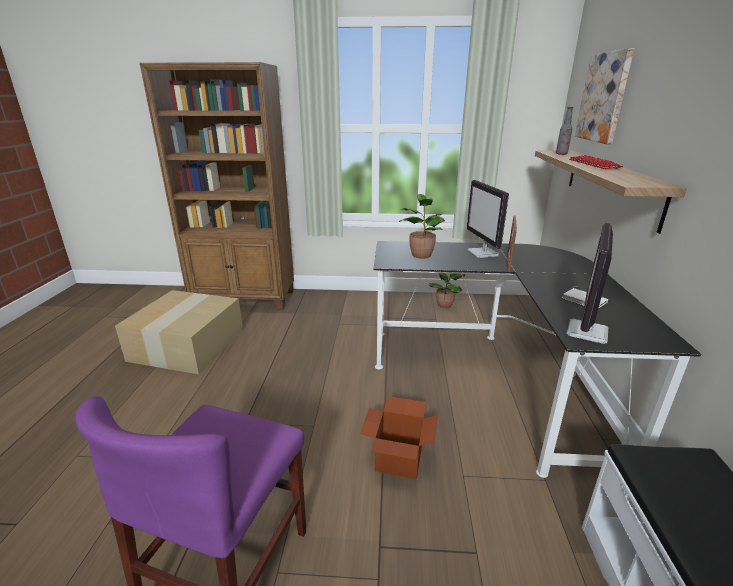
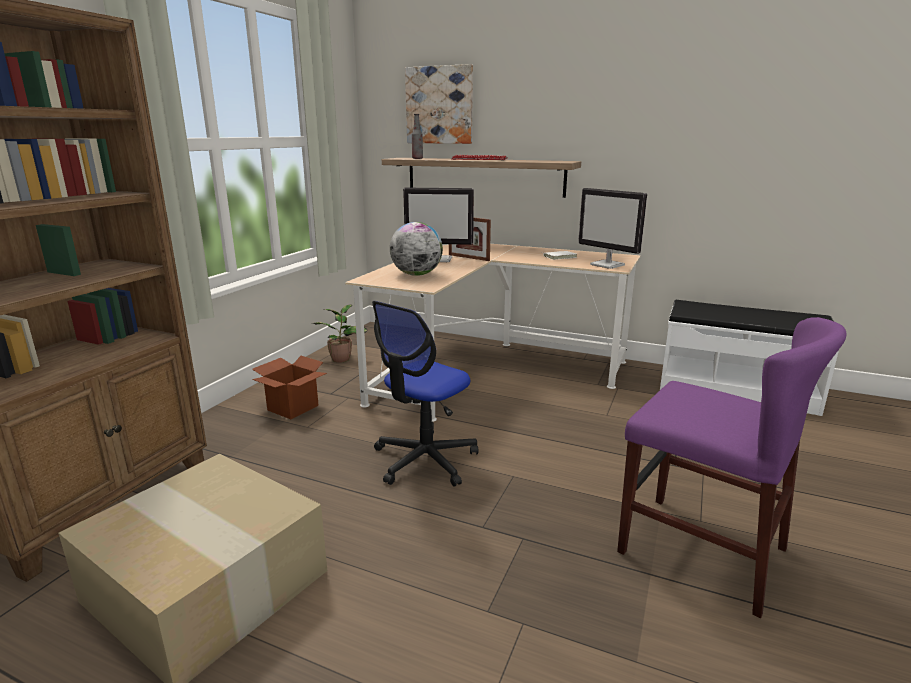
camera: 70 degrees left, 5 degrees down
(319, 378) = (425, 460): none -> office chair
(399, 459) = (581, 437): cardboard box -> cardboard box (293, 407)
(420, 255) = (416, 274): potted plant -> globe
(497, 376) = (490, 370): black desk -> beige desk

